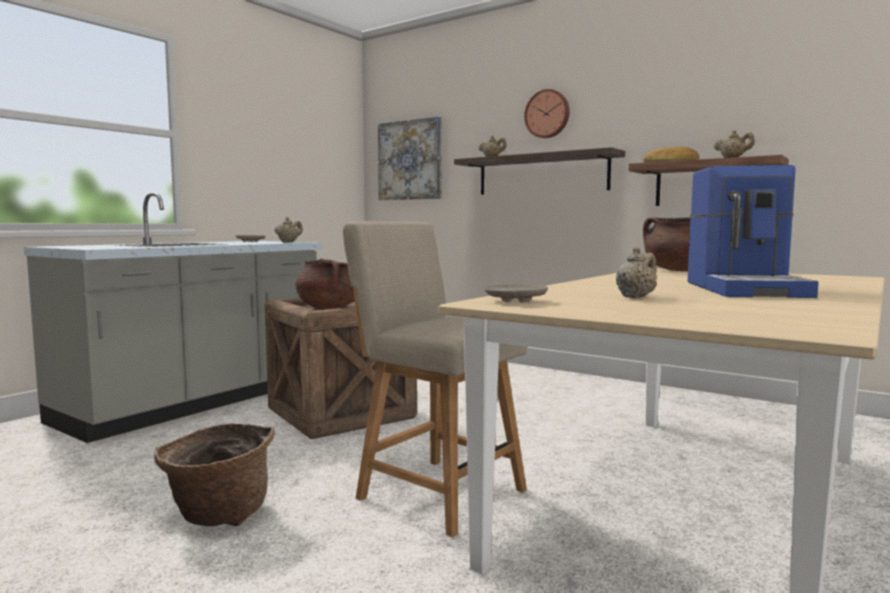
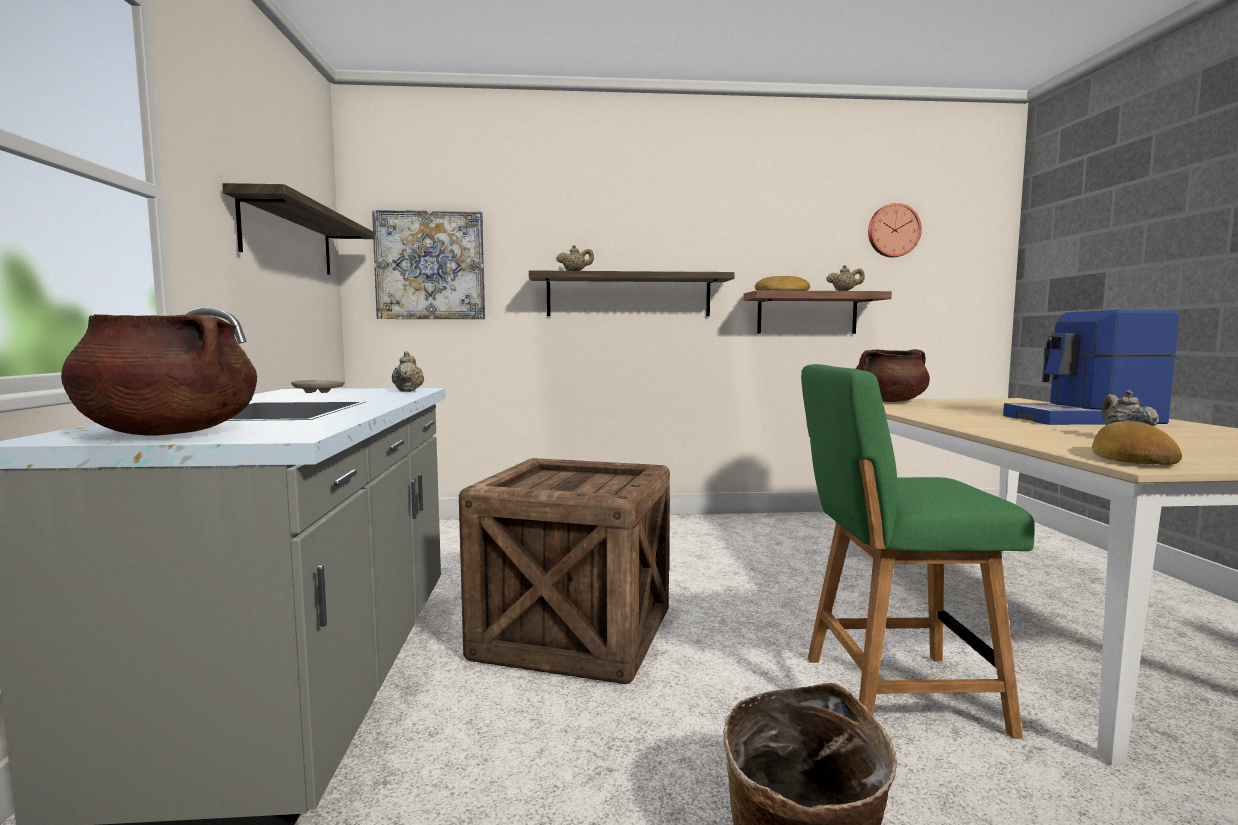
camera: 40 degrees left, 0 degrees up
(298, 149) = (289, 238): none -> shelf
(329, 308) = (565, 487): brown cooking pot -> brown cooking pot (169, 433)
(435, 492) = (892, 694): beige chair -> green chair
(515, 301) = (1130, 457): beige plate -> bread
(547, 114) = (635, 226): wall clock -> wall clock (893, 230)
(746, 289) = (1085, 420): coffee machine -> coffee machine turned 120 degrees clockwise

